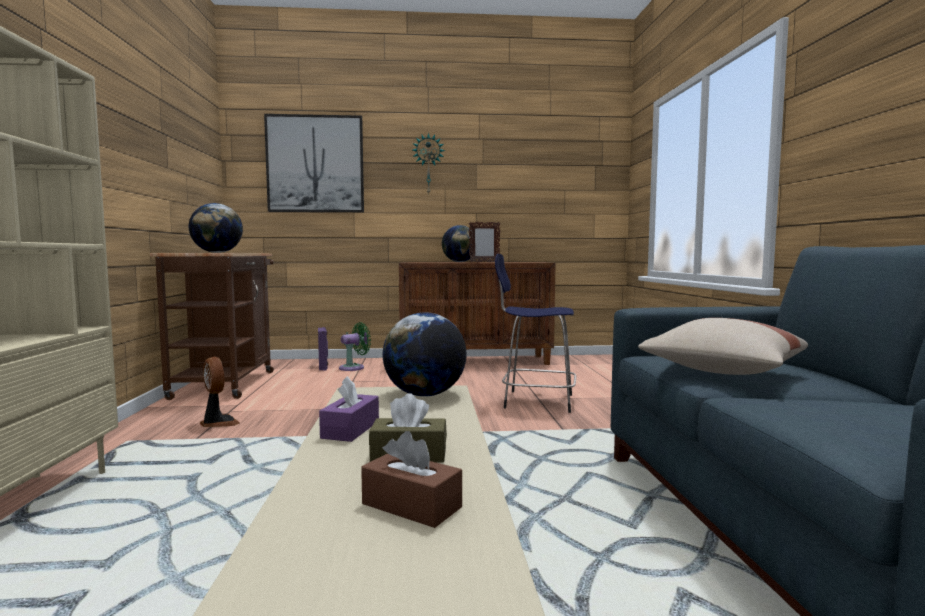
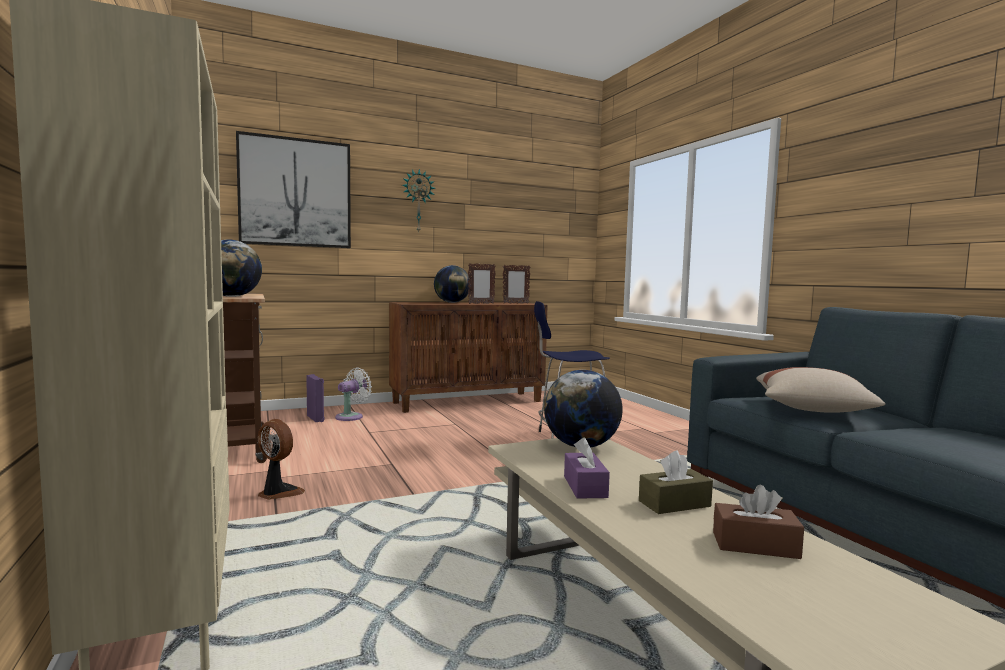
camera: 20 degrees left, 0 degrees up
(354, 367) = (351, 416): green fan -> white fan
(524, 262) = (515, 303): none -> picture frame

